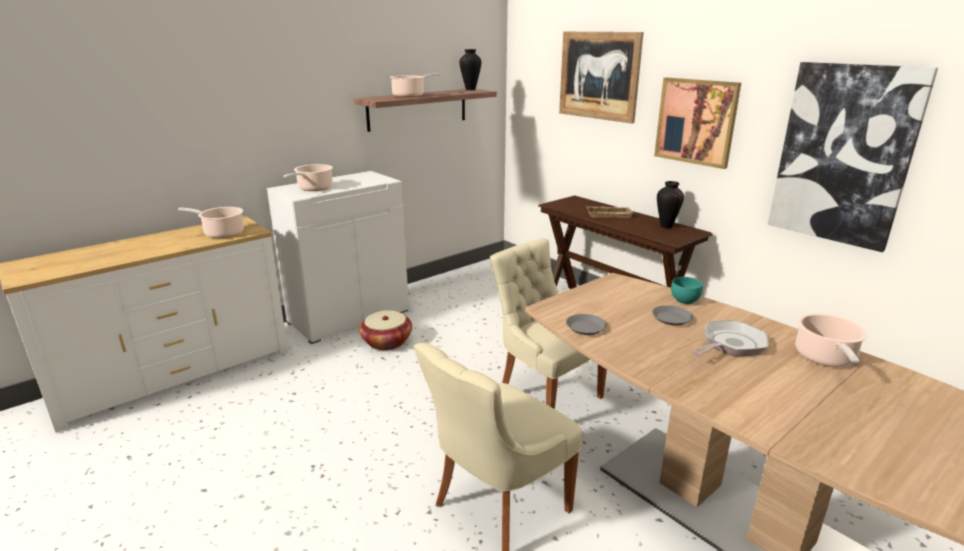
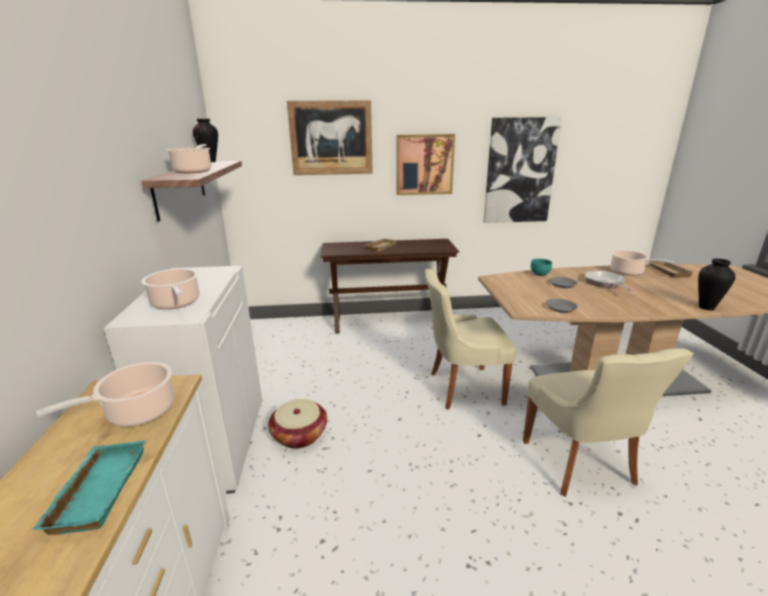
camera: 55 degrees left, 0 degrees up
(159, 248) = (96, 489): none -> turquoise tray
(666, 226) = (423, 243): vase -> vase (706, 307)
(907, 390) = (666, 271): none -> beige tray

